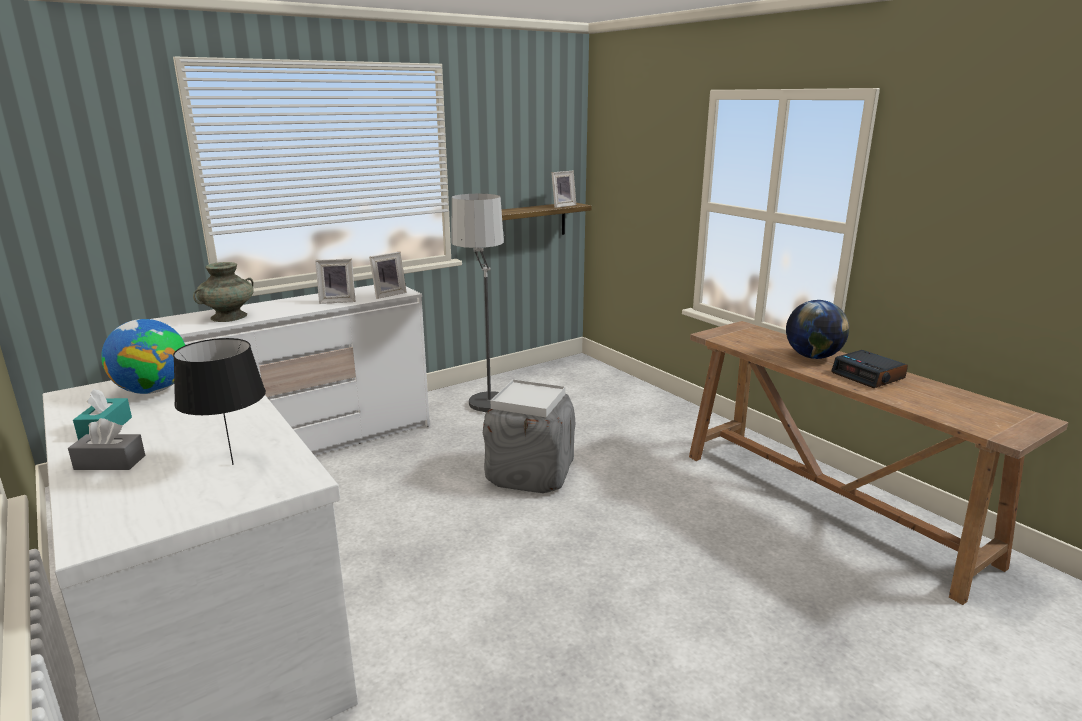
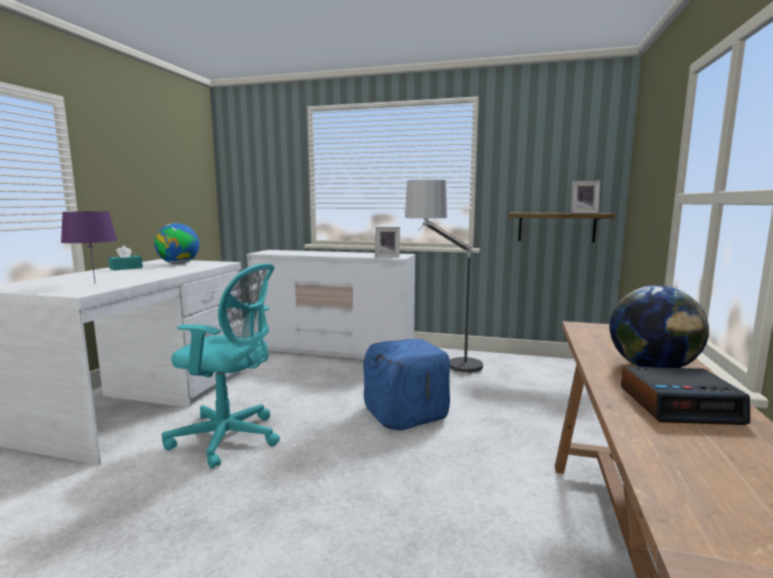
camera: 50 degrees right, 10 degrees down
(110, 462) = (86, 275): grey tissue box -> none
(228, 317) = (293, 253): turquoise vase -> none
(233, 464) = (95, 283): black table lamp -> purple table lamp
(338, 301) = (355, 255): picture frame -> none
(432, 588) = (230, 438): none -> turquoise office chair
(528, 401) = (404, 346): white tray -> none
(532, 473) = (406, 414): grey ottoman -> blue ottoman
(868, 376) = (679, 405): alarm clock -> alarm clock turned 105 degrees counterclockwise

